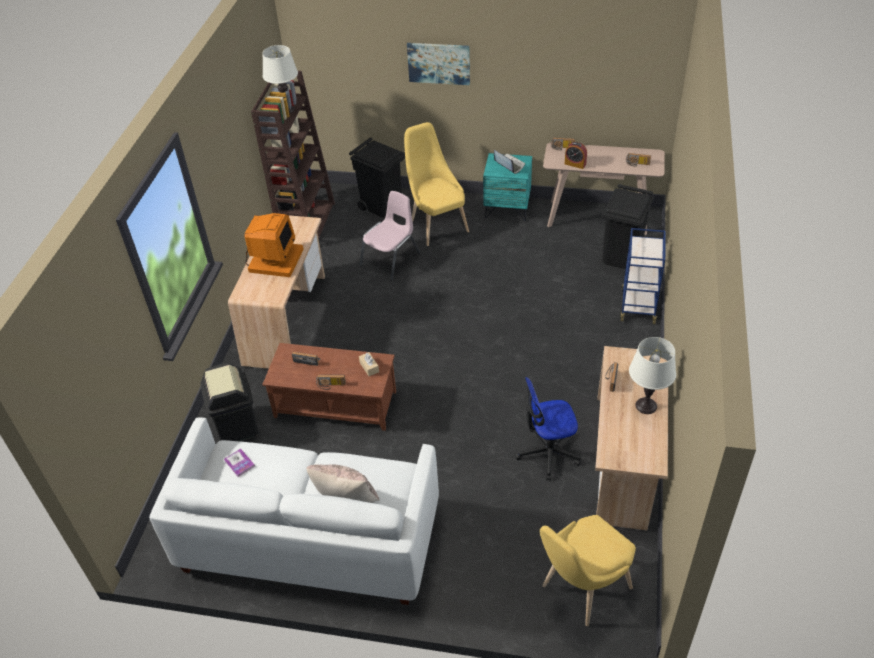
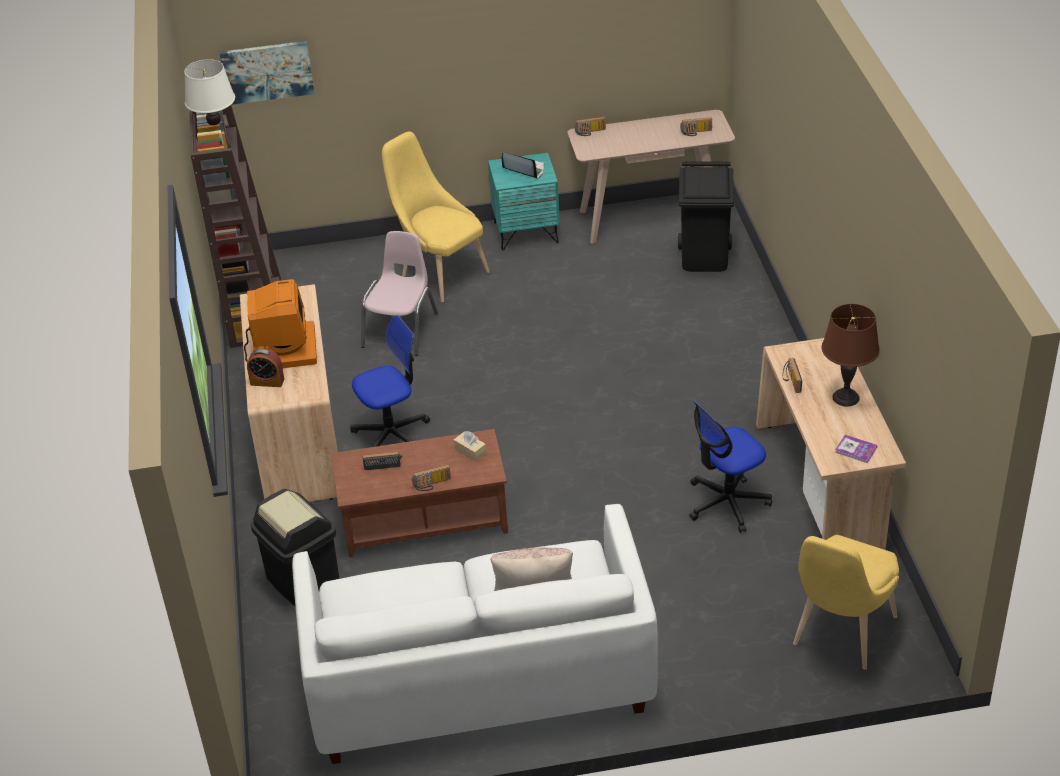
camera: 20 degrees left, 5 degrees down
(239, 463) = (371, 597): book -> book (855, 450)
(347, 334) = (392, 434): none -> office chair
(382, 205) = (350, 265): black trash can -> none
(439, 63) = (409, 48): picture -> picture (267, 71)
(575, 164) = (617, 148): alarm clock -> alarm clock (267, 382)
(638, 305) = (753, 310): blue cart -> none
(646, 406) = (846, 397): white table lamp -> brown table lamp

